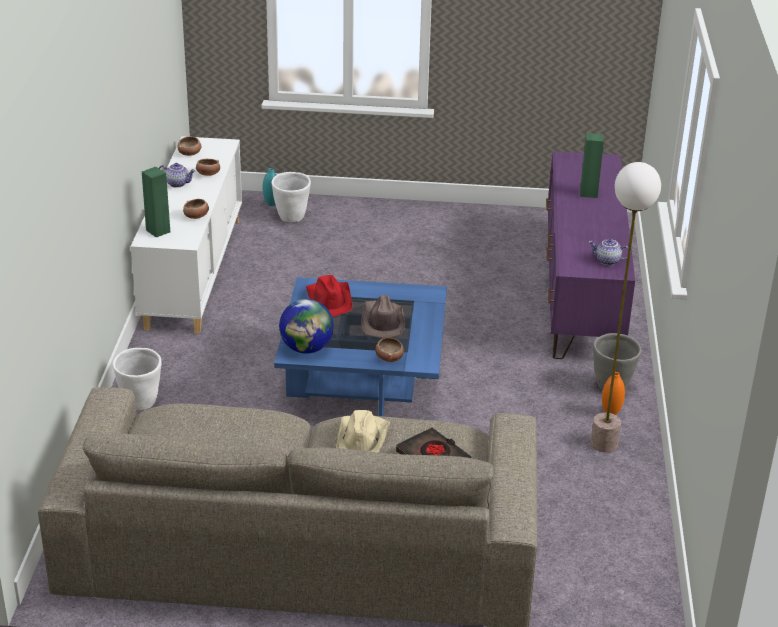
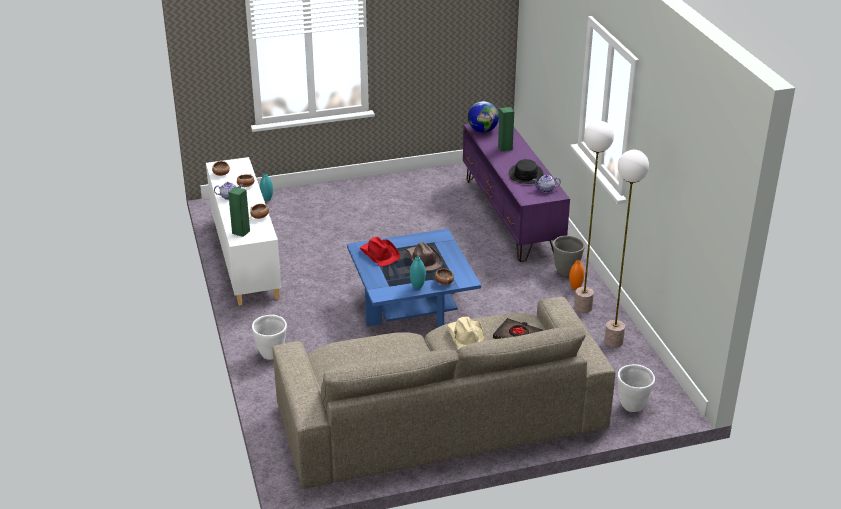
camera: 20 degrees left, 0 degrees up
(291, 218) = (288, 206): white planter -> white planter (632, 406)
(307, 348) = (387, 288): globe -> globe (483, 130)
(349, 355) = (417, 287): none -> turquoise vase
(593, 235) = (526, 174): none -> black hat
(618, 504) = (613, 341): none -> floor lamp

